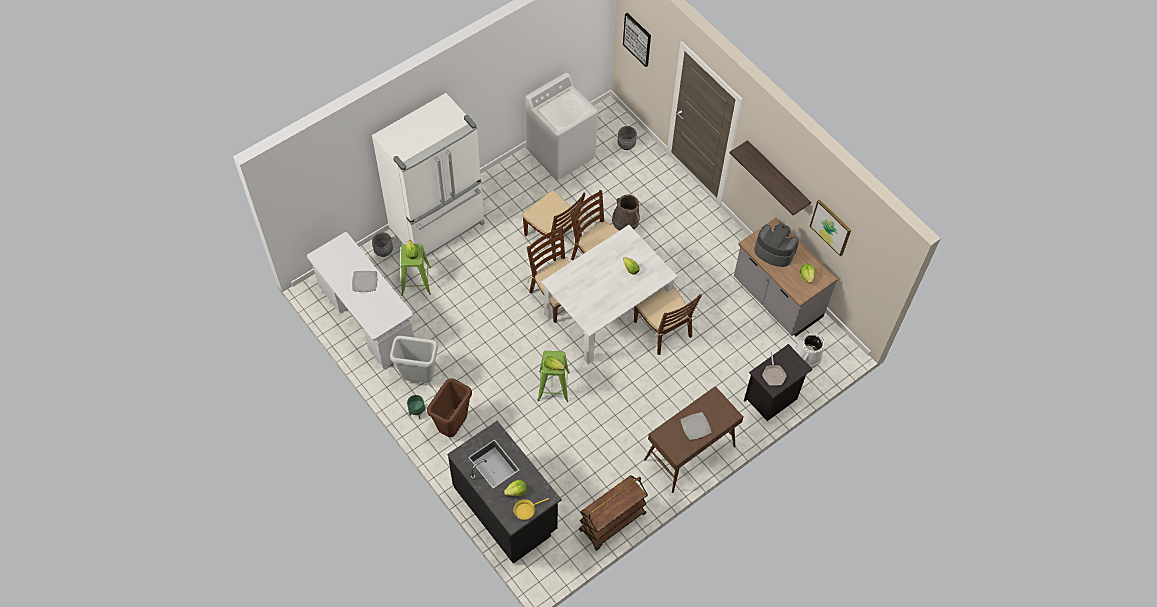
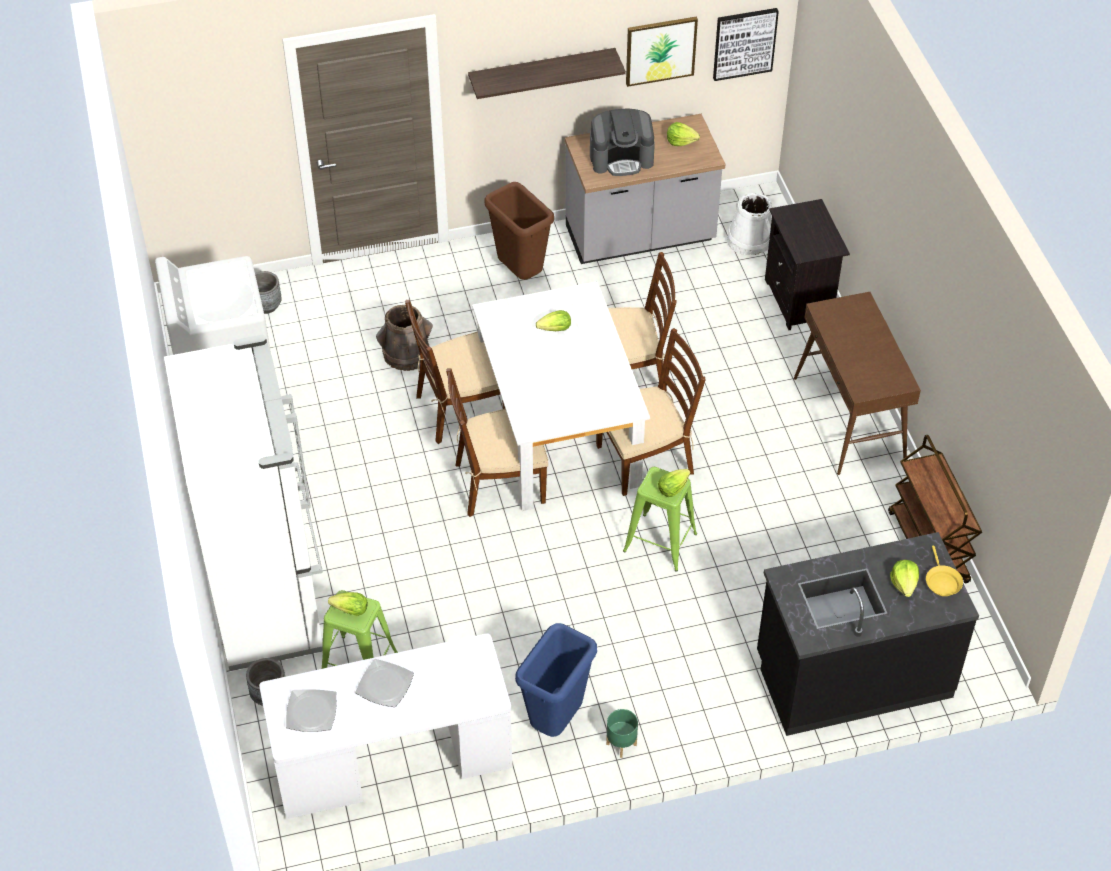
camera: 65 degrees left, 10 degrees down
(419, 377) = (555, 720): grey trash can -> blue trash can
(452, 426) = (671, 701): brown trash can -> brown trash can (519, 274)
(553, 237) = (383, 451): brown chair -> brown chair (646, 459)
(637, 39) = (188, 128): picture -> picture (744, 43)
(695, 427) = (865, 347): plate -> plate (312, 712)
(773, 374) = (812, 240): frying pan -> none
(774, 251) = (621, 158): coffee machine -> coffee machine turned 150 degrees counterclockwise

